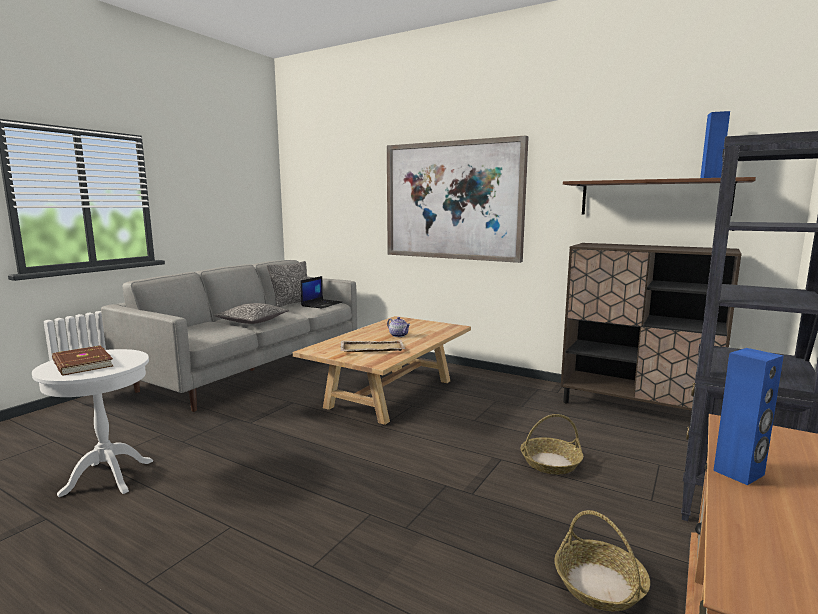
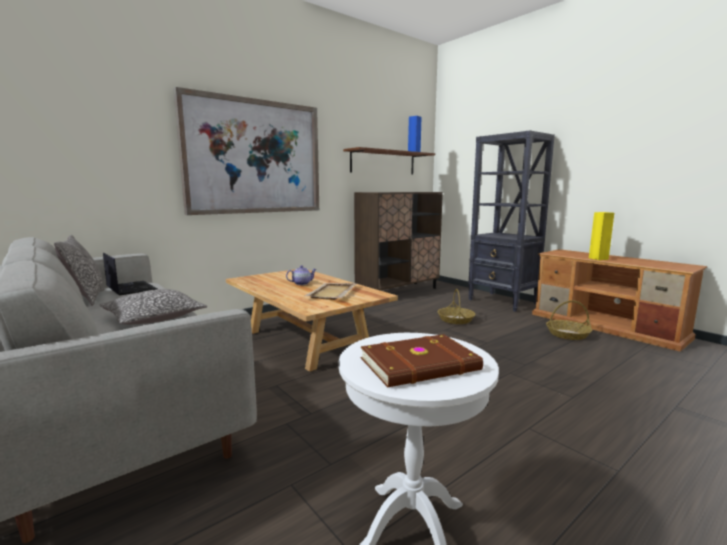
camera: 70 degrees left, 0 degrees up
(739, 473) = (598, 258): blue speaker -> yellow speaker

